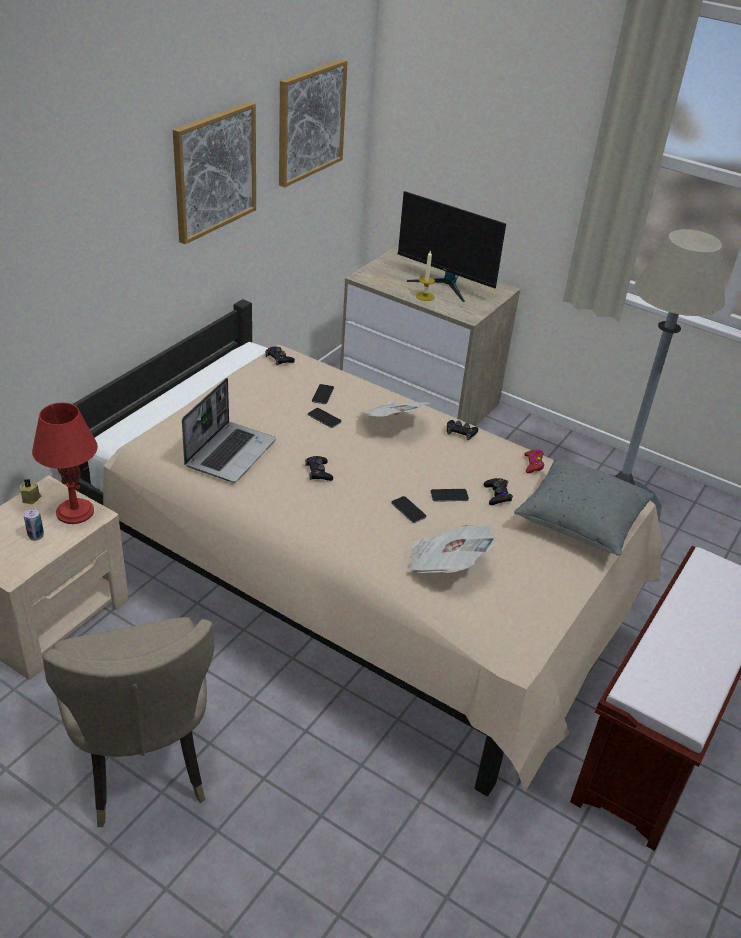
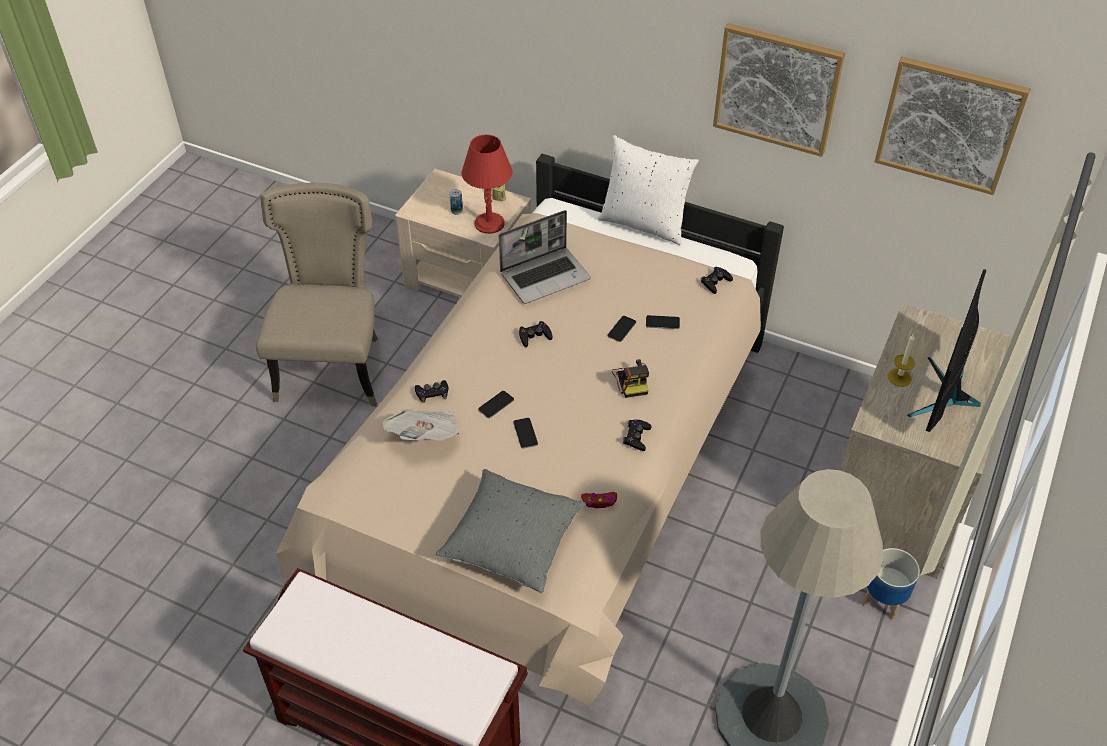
camera: 85 degrees right, 10 degrees up
(143, 766) = (334, 367): beige chair -> beige chair turned 120 degrees clockwise
(173, 384) = (644, 223): none -> white pillow
(230, 452) = (545, 276): laptop -> laptop turned 45 degrees counterclockwise
(392, 423) = (631, 380): newspaper -> camera
(497, 495) = (537, 471): black game controller -> black game controller (432, 393)
(516, 430) = (883, 599): none -> planter

